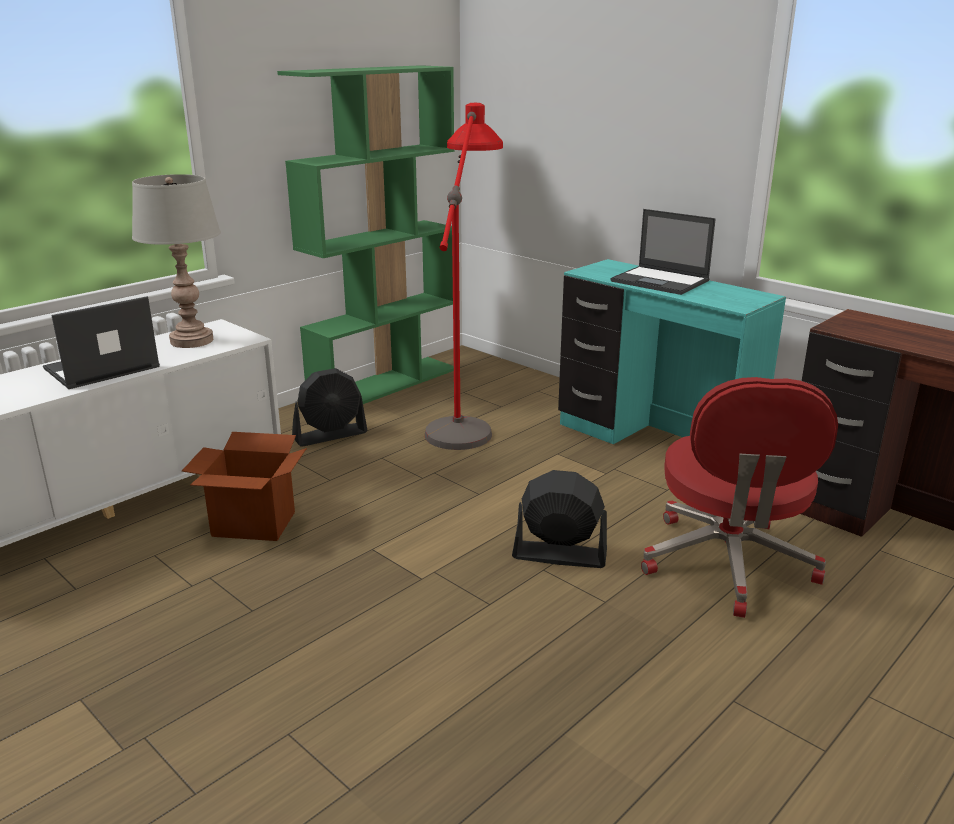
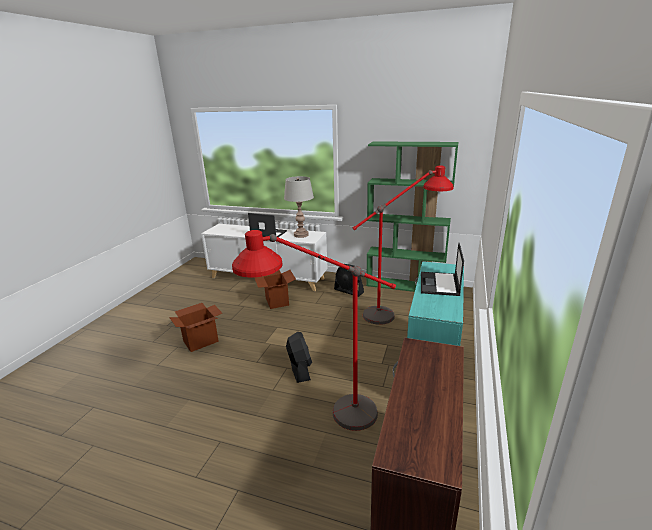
camera: 65 degrees right, 0 degrees up
(308, 680) = (201, 341): none -> cardboard box
(727, 564) = (324, 421): red office chair -> red floor lamp

